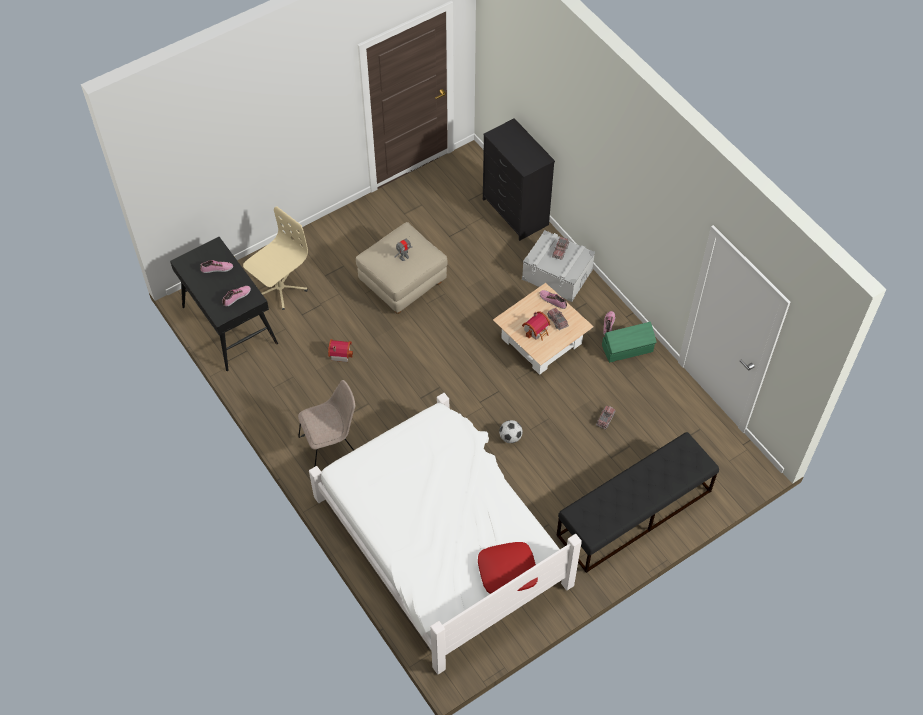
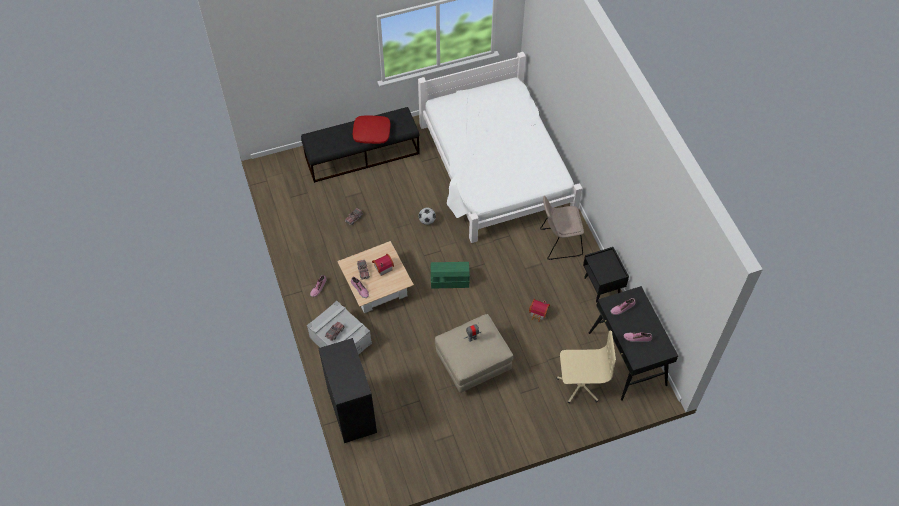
camera: 165 degrees left, 0 degrees up
(268, 402) = (602, 286): none -> black nightstand
(279, 288) = (580, 384): beige office chair -> beige office chair turned 150 degrees counterclockwise
(507, 572) = (465, 99): red pillow -> red pillow (372, 132)
(628, 349) = (313, 265): green storage box -> green storage box (449, 280)

